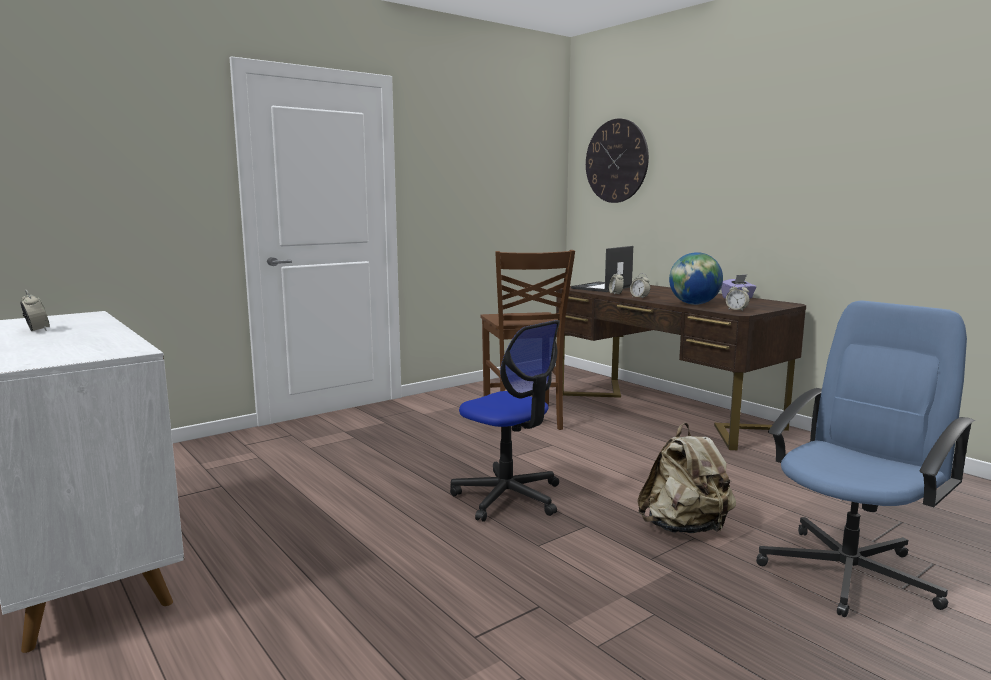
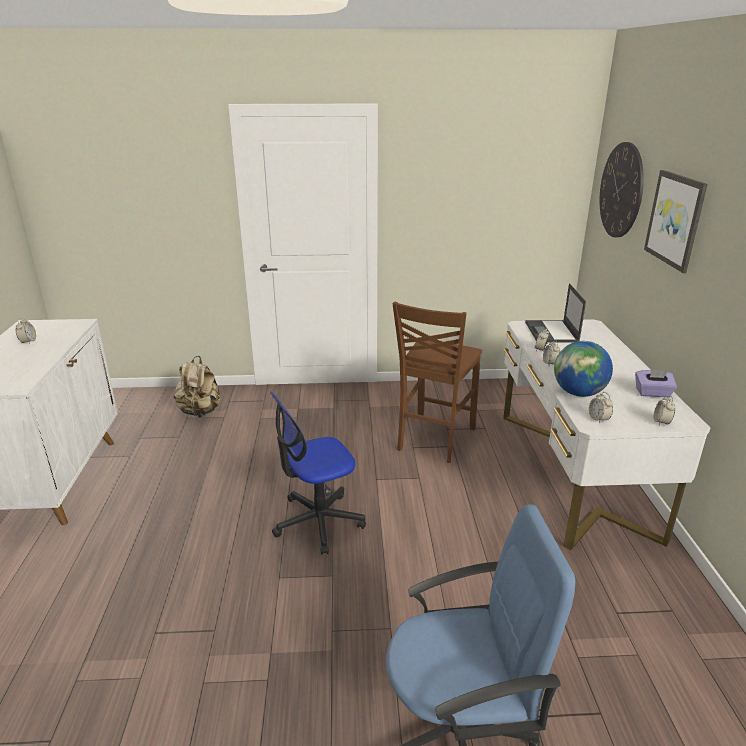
camera: 35 degrees right, 15 degrees up
(508, 497) = (318, 521): office chair -> office chair turned 75 degrees clockwise
(601, 287) = (552, 332): laptop -> laptop turned 75 degrees counterclockwise
(664, 410) = (573, 471): brown desk -> white desk
(685, 528) = (397, 615): beige backpack -> beige backpack (200, 412)
(700, 160) = (675, 219): none -> picture
(774, 306) = (661, 422): none -> alarm clock

